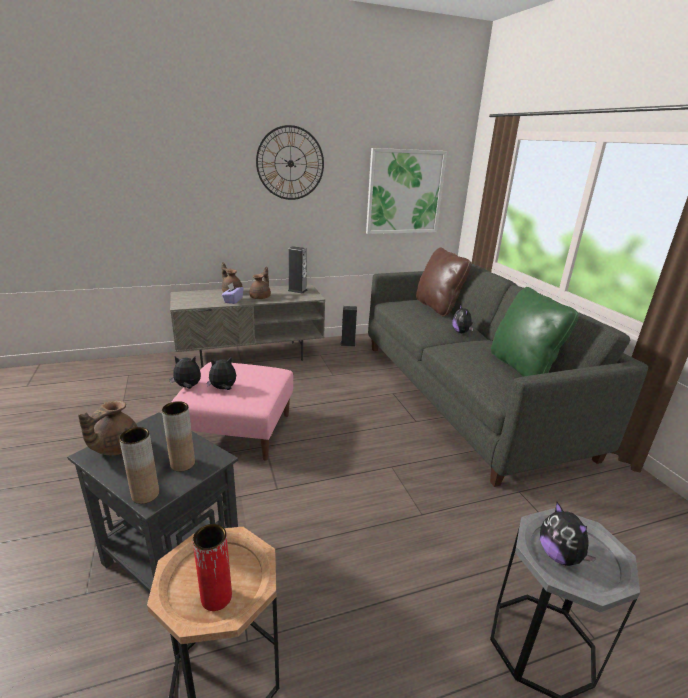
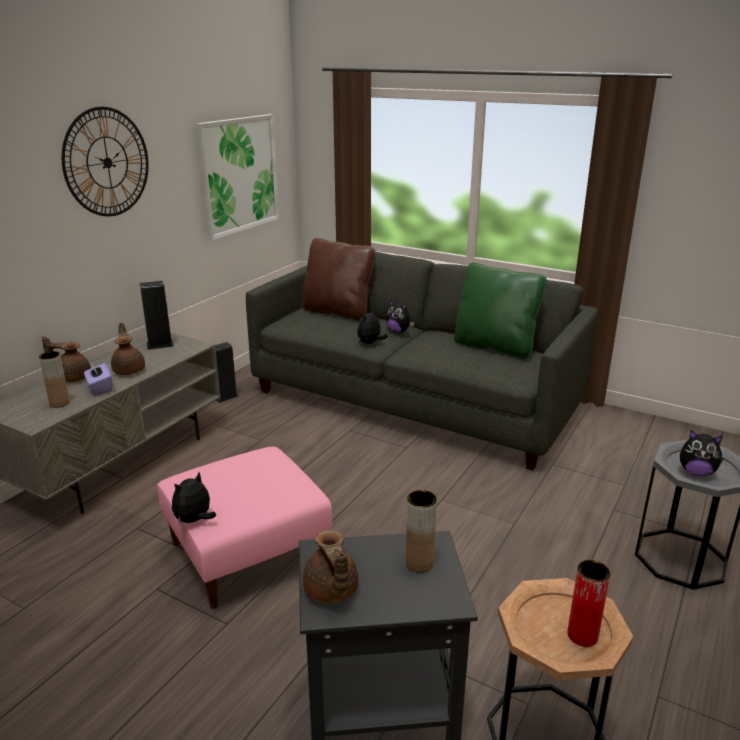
camera: 40 degrees left, 0 degrees up
(145, 494) = (441, 603): brown vase -> brown vase (59, 403)
(223, 389) = (242, 500): plush toy -> plush toy (370, 343)

